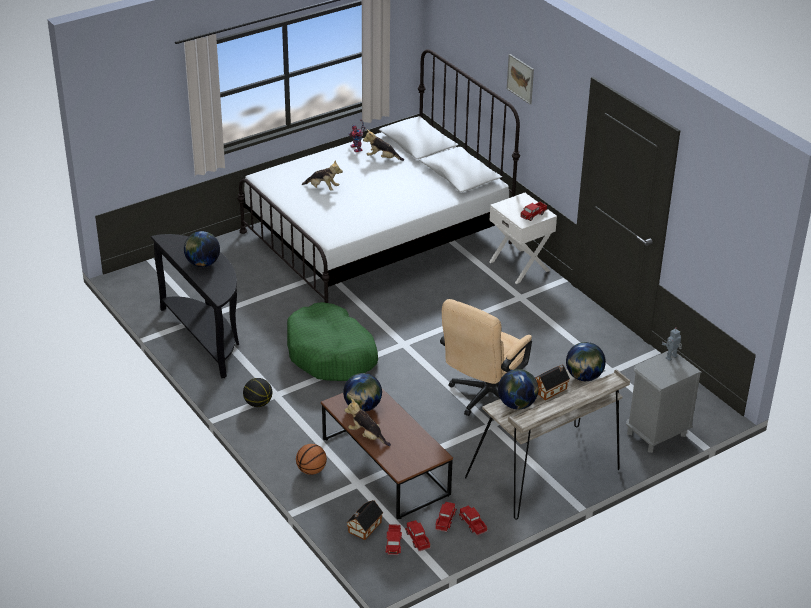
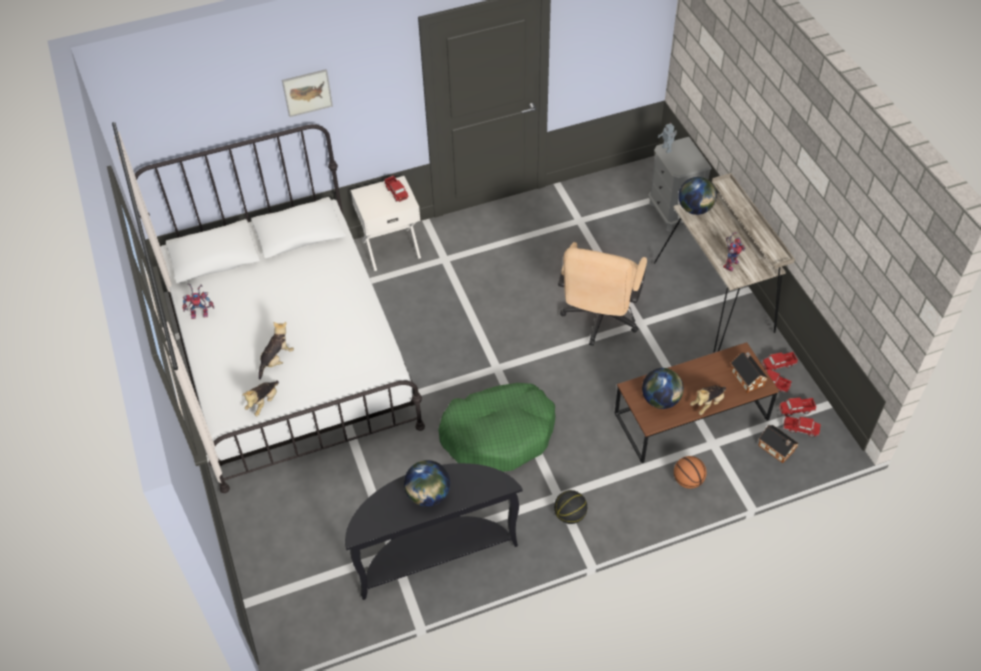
camera: 75 degrees left, 15 degrees up
(382, 158) = (233, 293): plush toy -> plush toy (263, 403)
(484, 397) = (599, 320): beige office chair -> beige office chair turned 60 degrees clockwise
(517, 404) = (730, 263): globe -> toy robot
(550, 389) = (710, 235): toy house -> toy house (746, 377)

